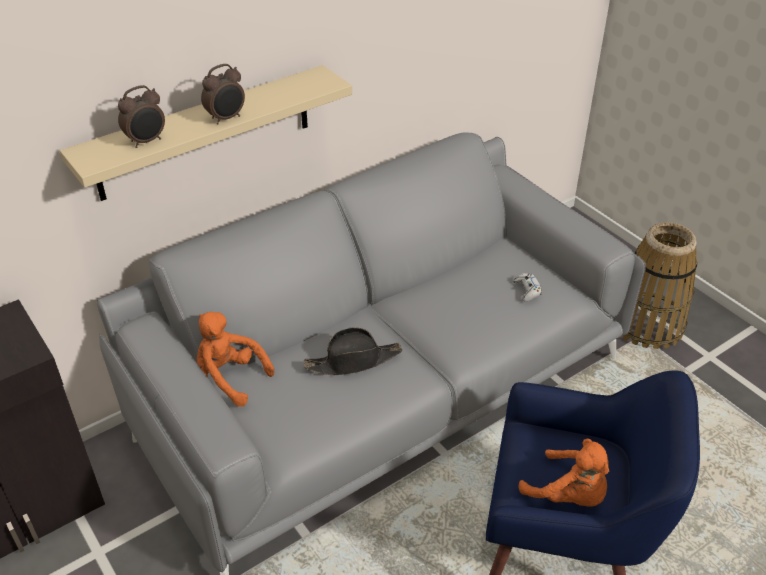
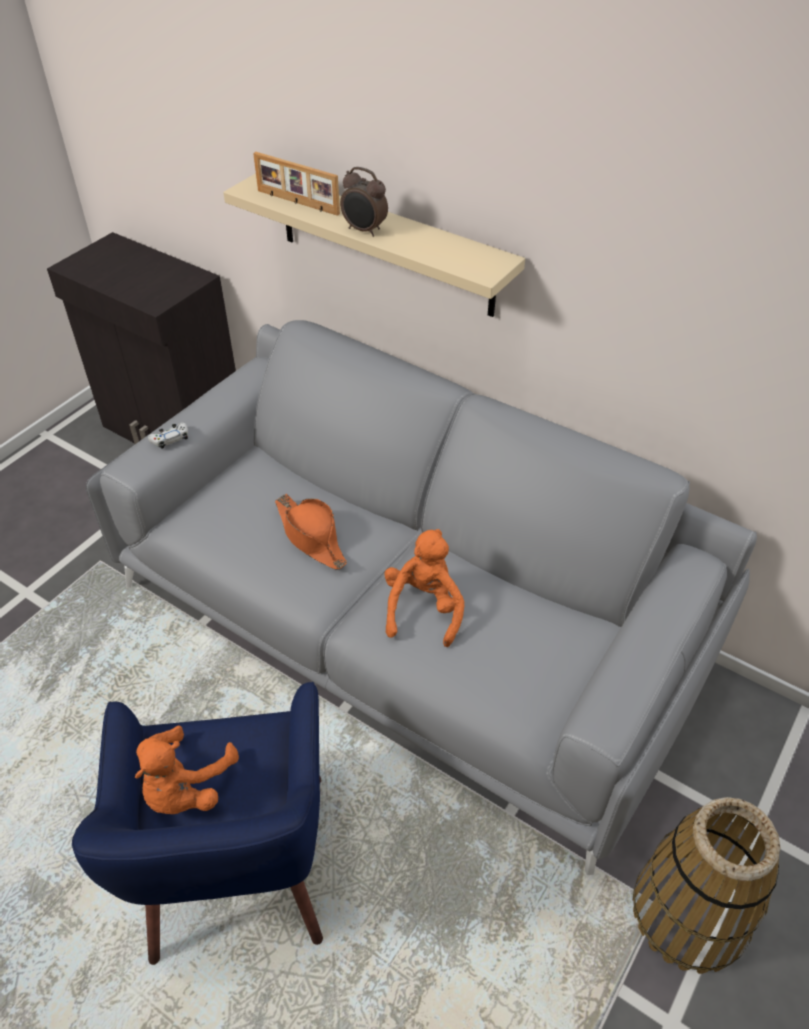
camera: 70 degrees right, 5 degrees up
(147, 141) = (297, 203): alarm clock -> picture frame
(228, 379) = (255, 457): orange plush toy -> orange plush toy (424, 608)
(354, 361) = (311, 537): black hat -> orange hat
(527, 290) = (510, 668): white game controller -> white game controller (170, 439)

